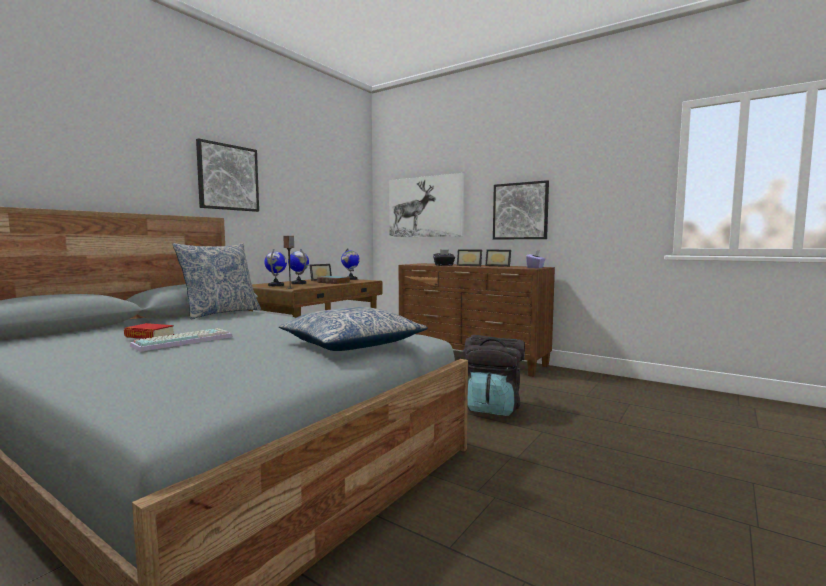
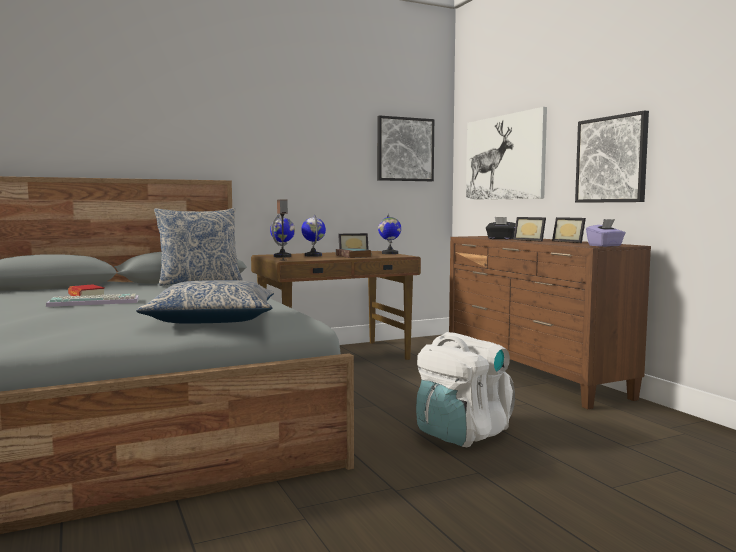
camera: 30 degrees right, 0 degrees up
(228, 177) = (243, 135): picture -> picture (405, 149)
(492, 407) = (461, 434): black backpack -> white backpack

